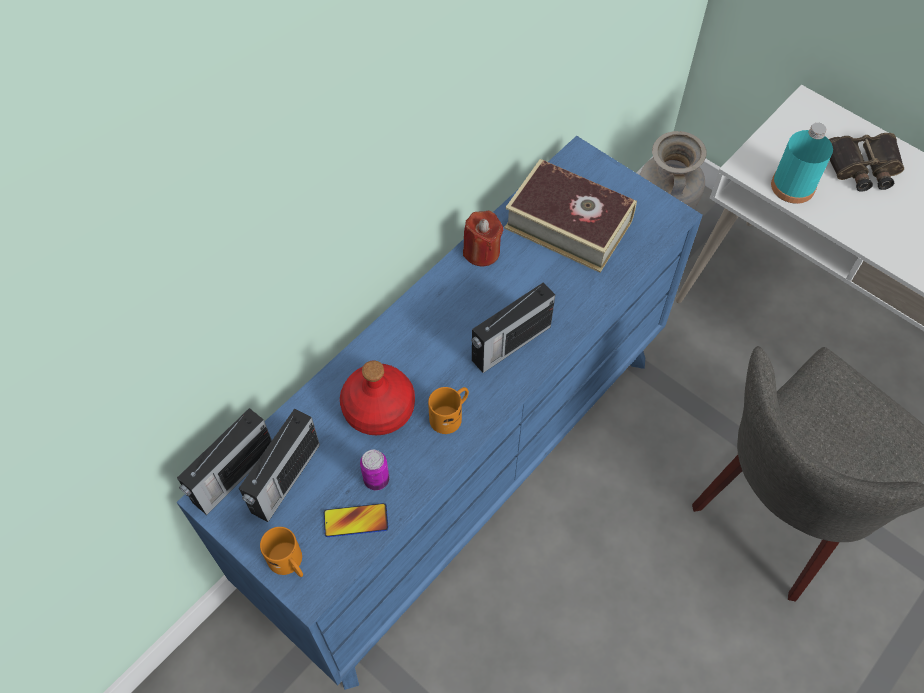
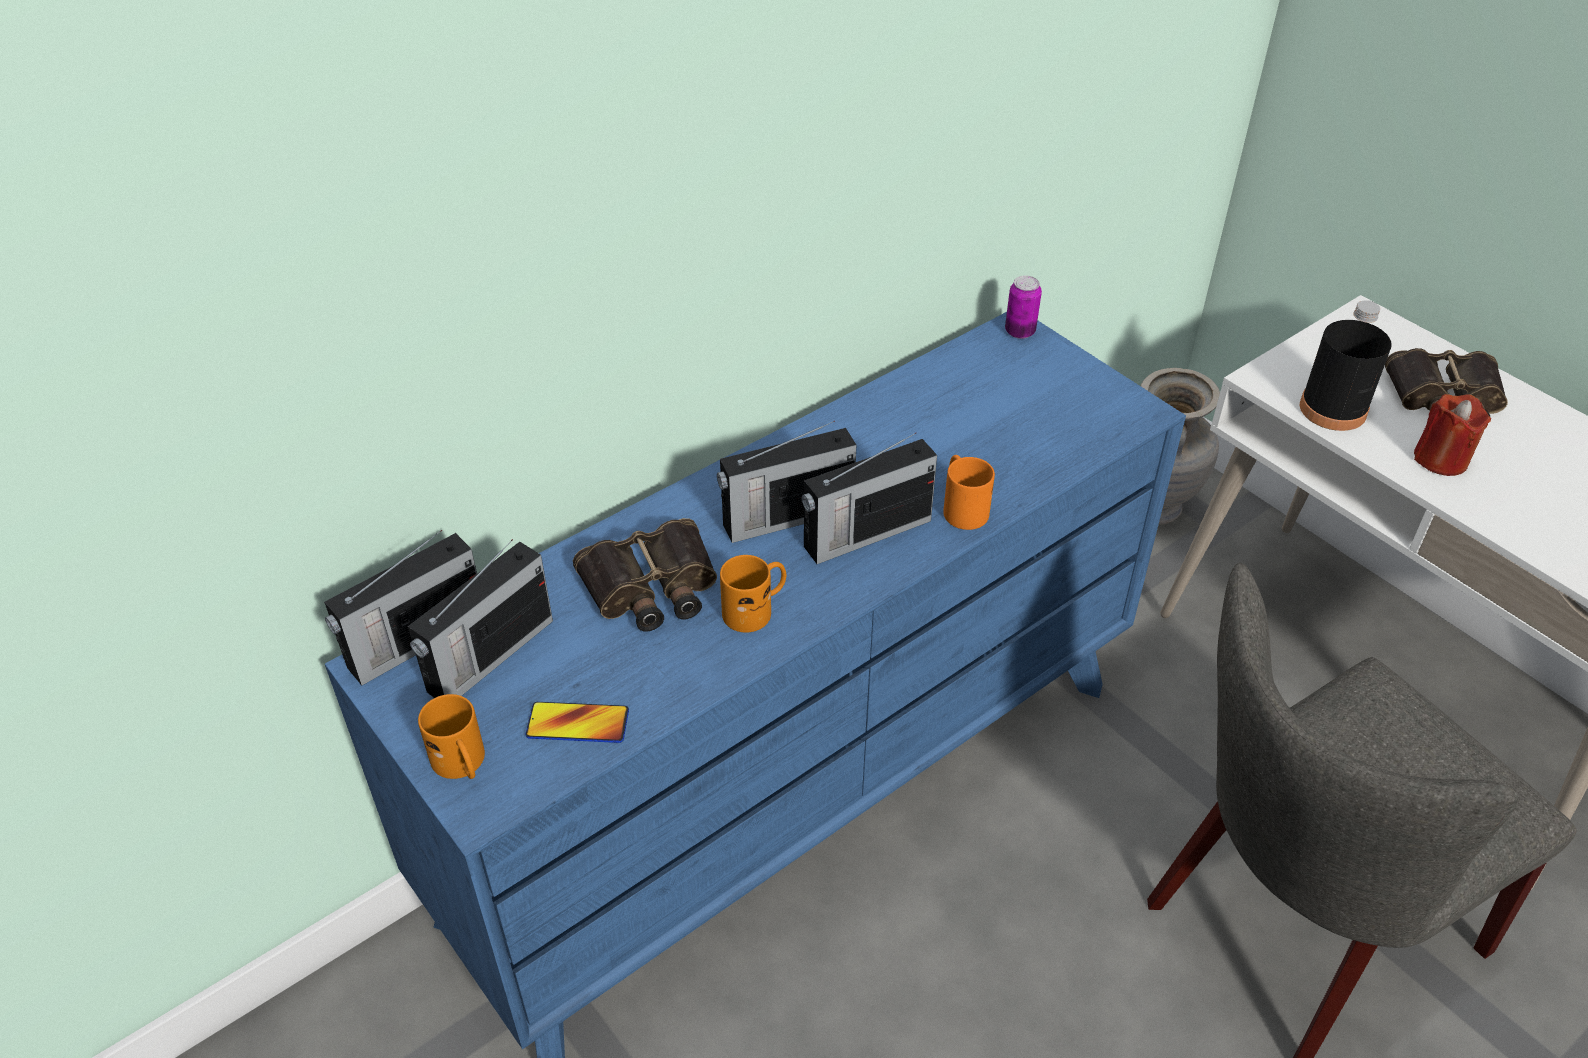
camera: 10 degrees right, 15 degrees down
(376, 479) = (623, 676): can -> can (1020, 331)
(378, 409) = (651, 588): red bottle -> binoculars
(455, 339) = (785, 518): none -> radio
(481, 252) = (850, 421): red candle -> red candle (1440, 459)
(568, 224) = (983, 404): book -> none
(568, 313) = (961, 507): none -> orange mug
(792, 186) = (1333, 409): turquoise bottle -> black bottle

